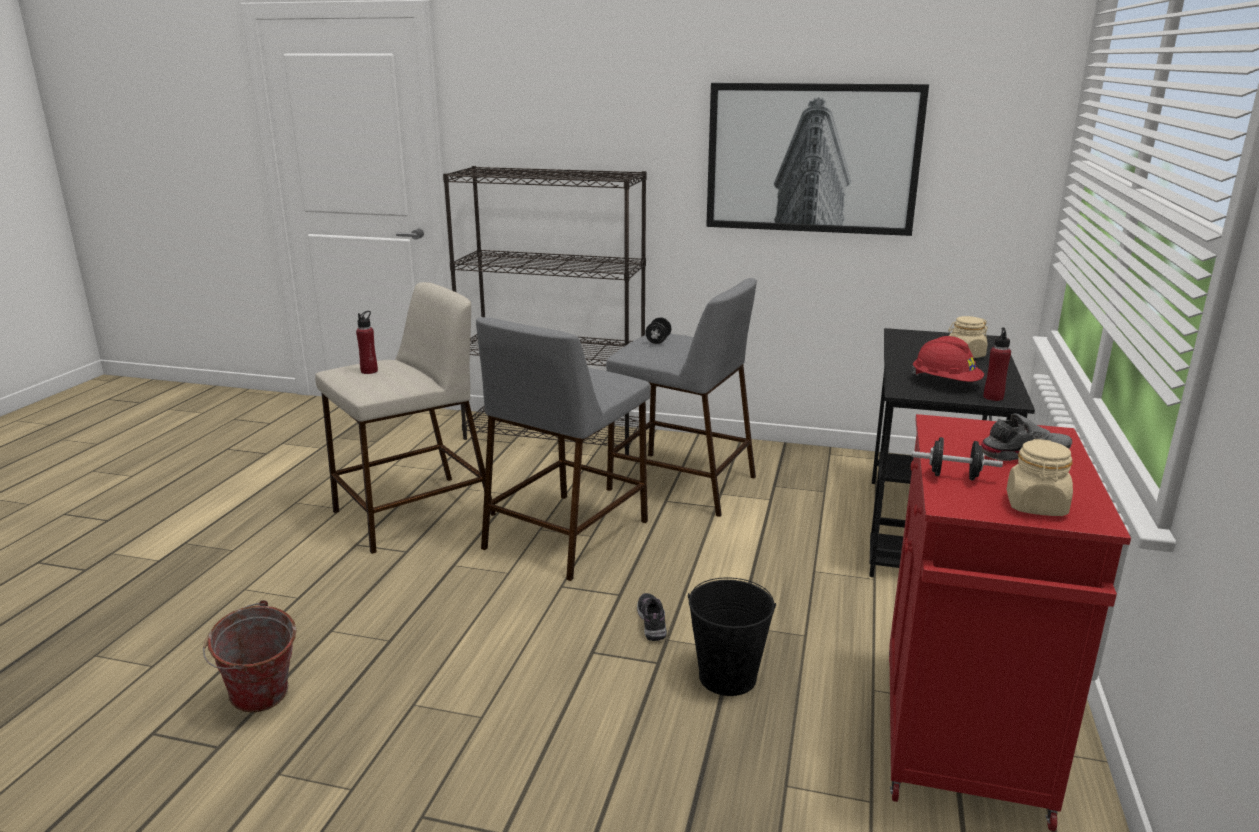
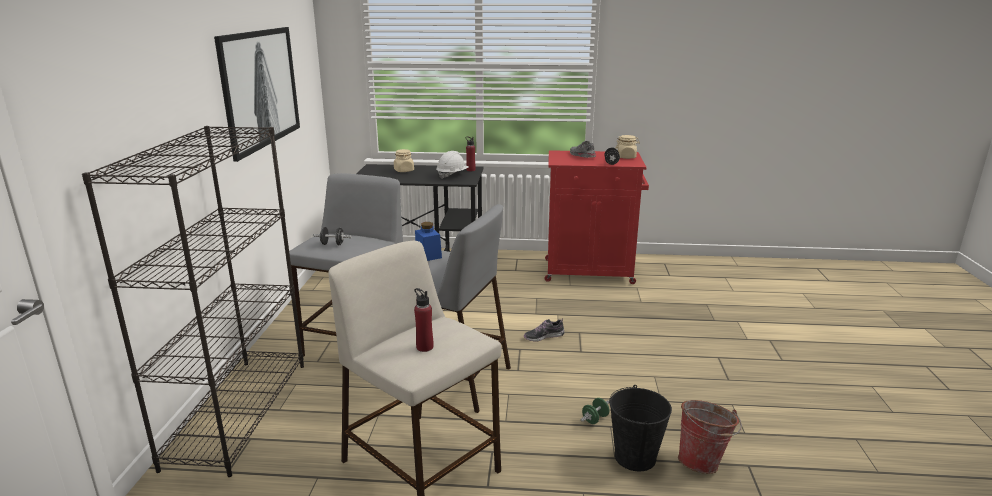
camera: 100 degrees left, 0 degrees up
(413, 631) = (595, 419): none -> green dumbbell
(598, 378) = (428, 255): none -> blue jar
(727, 677) = (580, 315): black bucket -> black bucket (635, 457)
(945, 383) = (452, 175): red hard hat -> white hard hat

